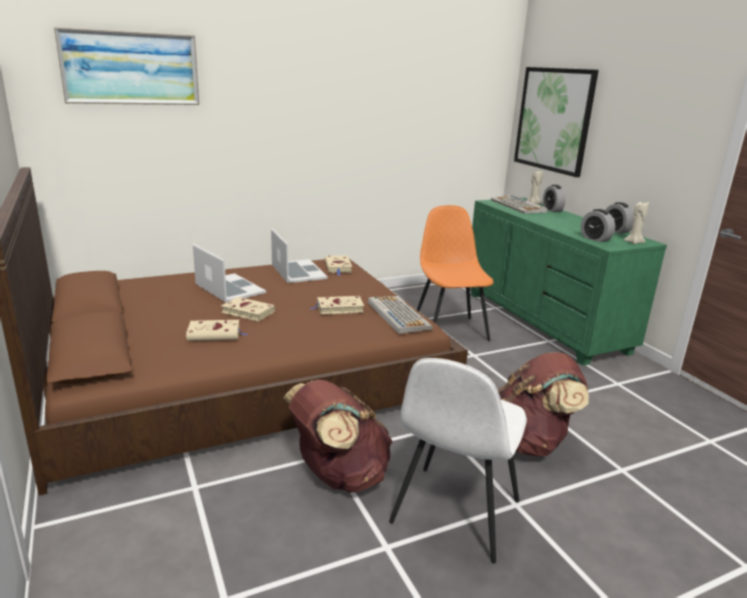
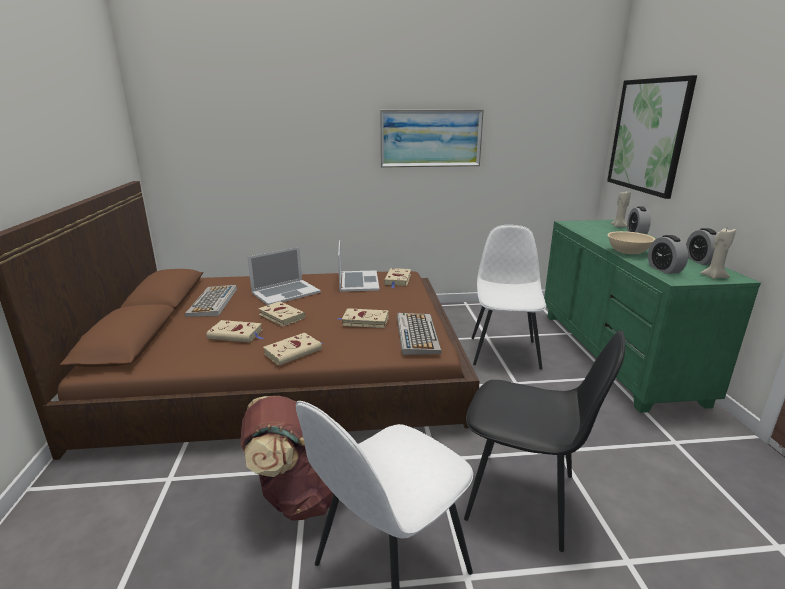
camera: 20 degrees right, 0 degrees up
(130, 68) = (225, 97): picture -> picture (430, 138)
(229, 288) = (285, 292): laptop -> laptop turned 75 degrees clockwise
(291, 342) = (294, 351): none -> beige book
(449, 330) = (504, 351): orange chair -> white chair
(518, 206) = (598, 228): keyboard -> keyboard (213, 302)
(529, 442) = (524, 498): brown backpack -> black chair
(557, 226) = (627, 252): none -> beige bowl

